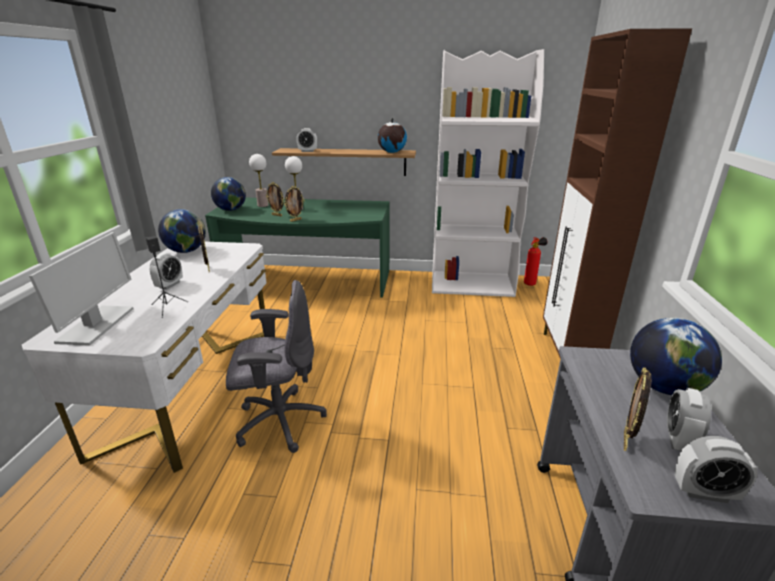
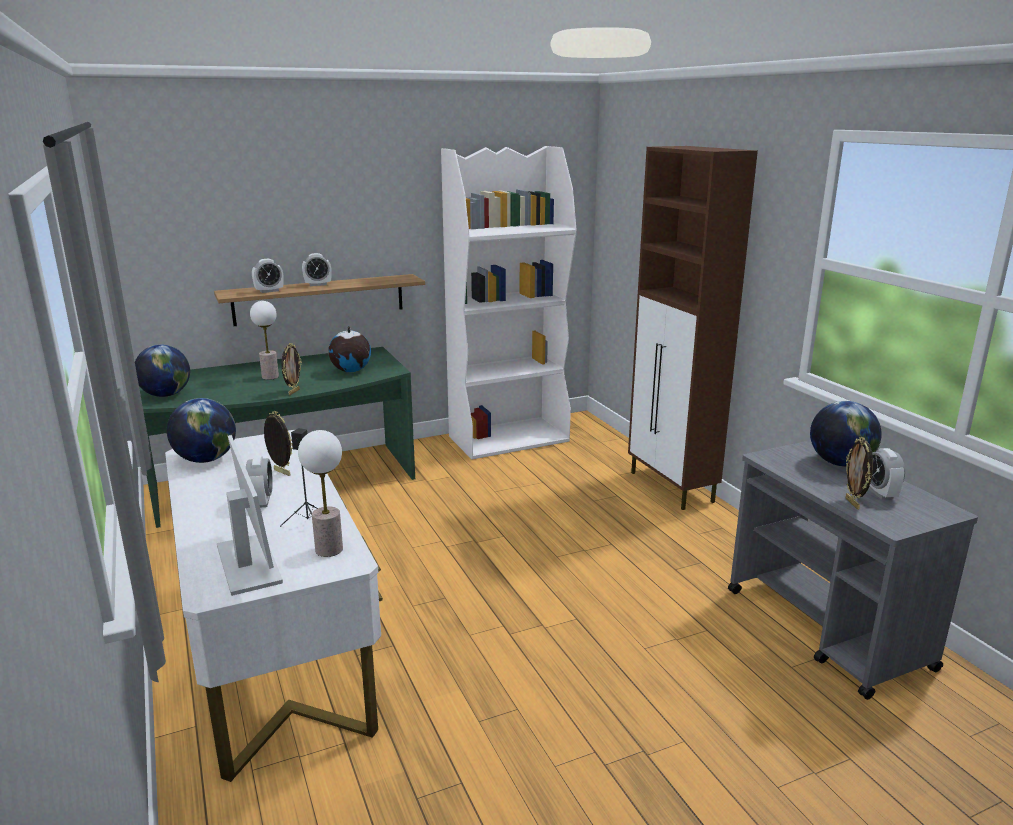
camera: 30 degrees left, 5 degrees down
(263, 205) = (207, 380): table lamp -> table lamp (329, 549)
(277, 215) = (254, 390): picture frame -> none
(279, 421) = (439, 645): grey office chair -> none
(391, 152) = (390, 280): globe -> globe (351, 371)
(531, 283) = (573, 423): fire extinguisher -> none
(704, 492) = (920, 517): alarm clock -> alarm clock (318, 284)

